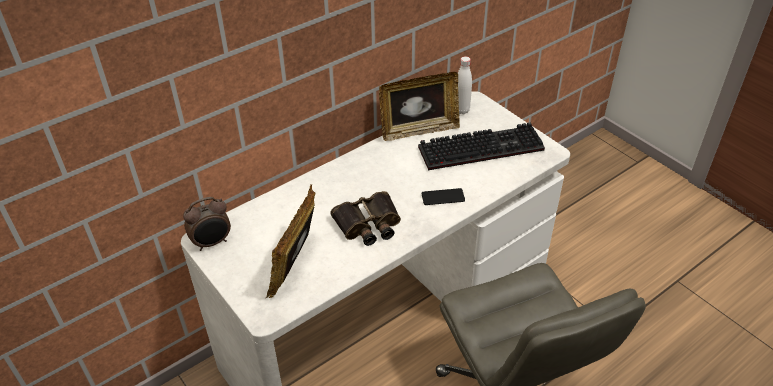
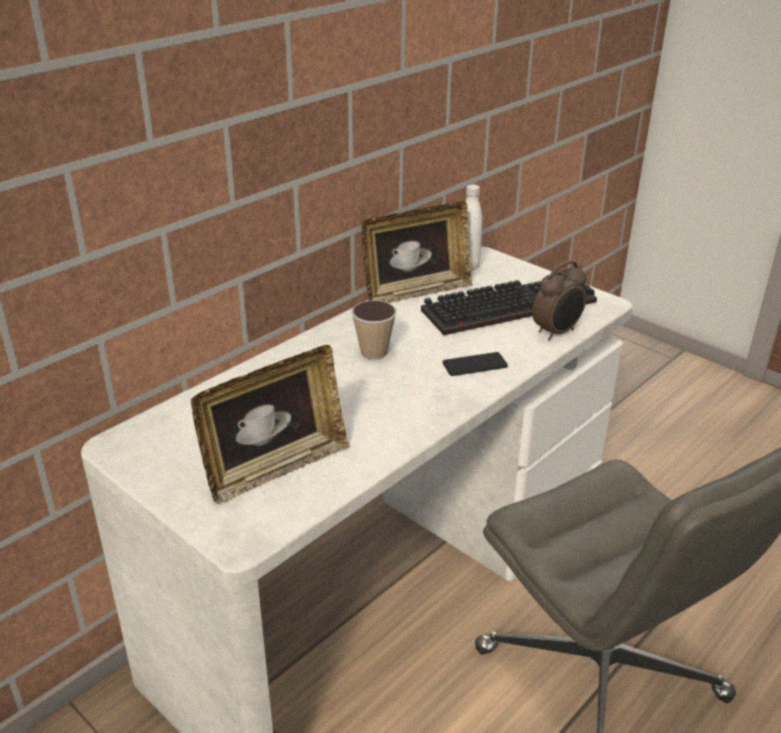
camera: 10 degrees left, 10 degrees down
(212, 243) = (134, 449): alarm clock -> alarm clock (557, 332)
(295, 266) = (275, 468): picture frame -> picture frame turned 135 degrees counterclockwise
(368, 225) = (375, 406): binoculars -> none
(377, 181) = (374, 352): none -> cup

